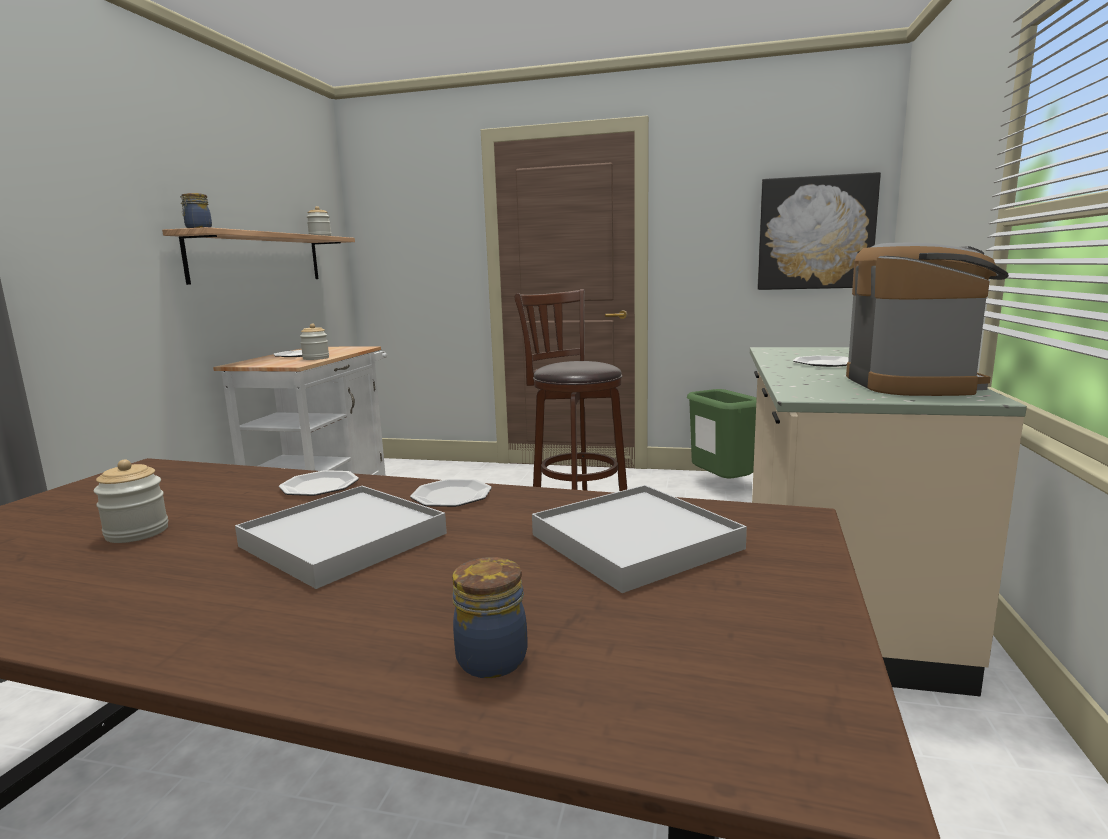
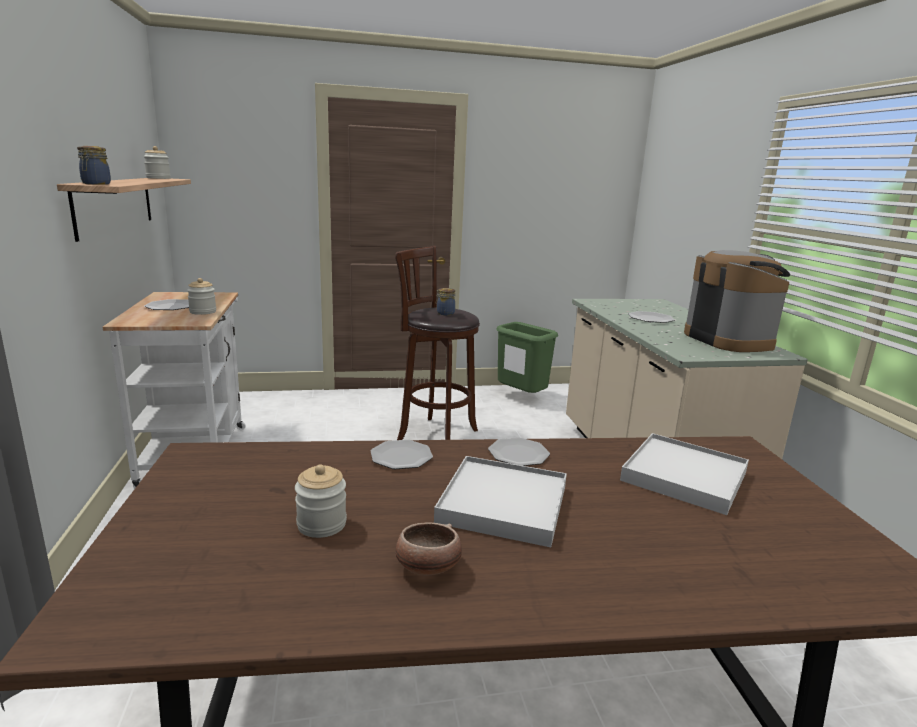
camera: 25 degrees left, 5 degrees up
(153, 585) = (427, 568): none -> bowl
(489, 658) = (721, 572): jar -> jar (444, 313)
(815, 233) = (587, 203): picture -> none

